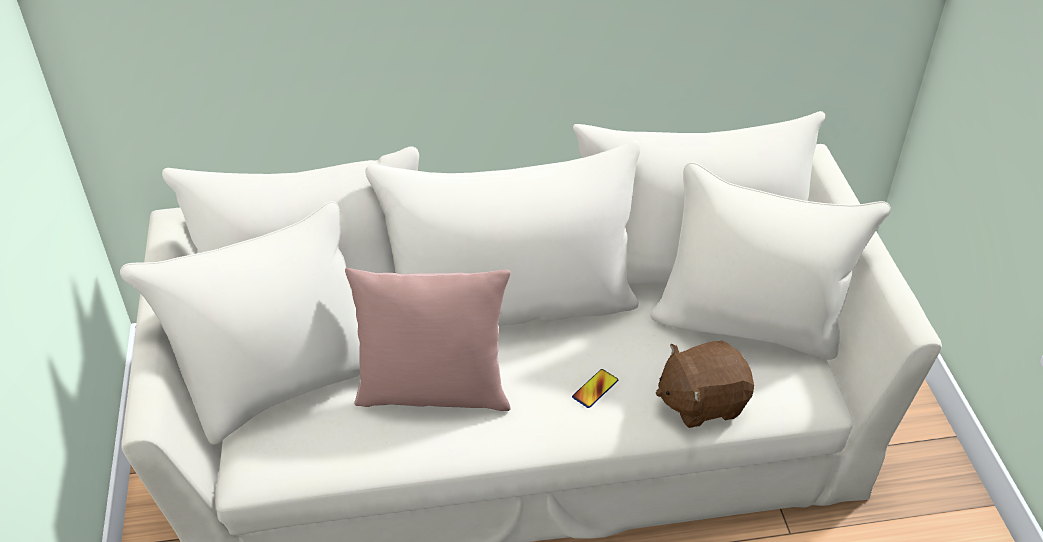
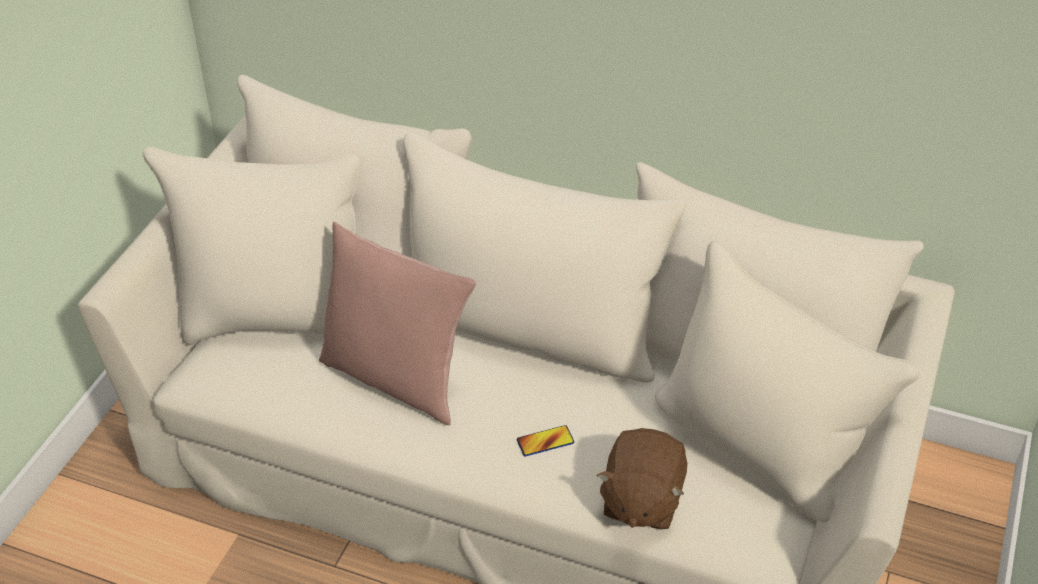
camera: 30 degrees right, 0 degrees up
(701, 401) = (640, 500): brown plush toy -> brown plush toy turned 90 degrees counterclockwise

